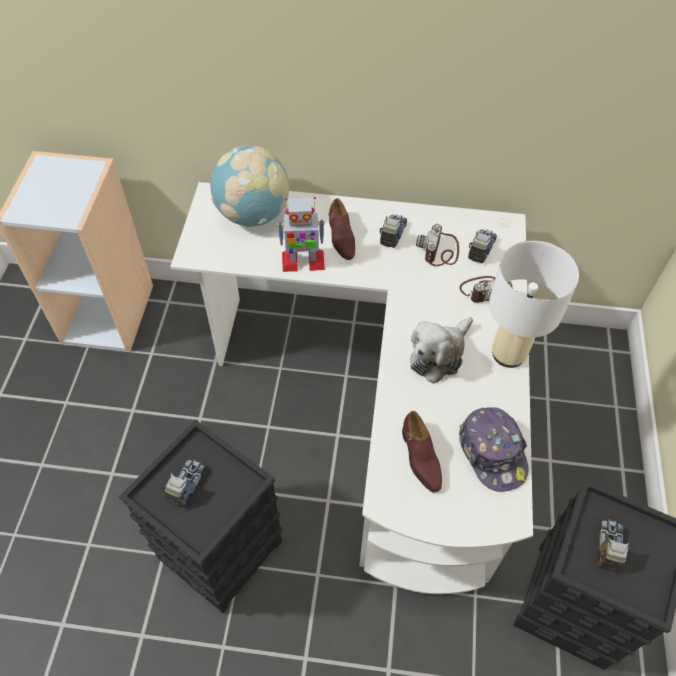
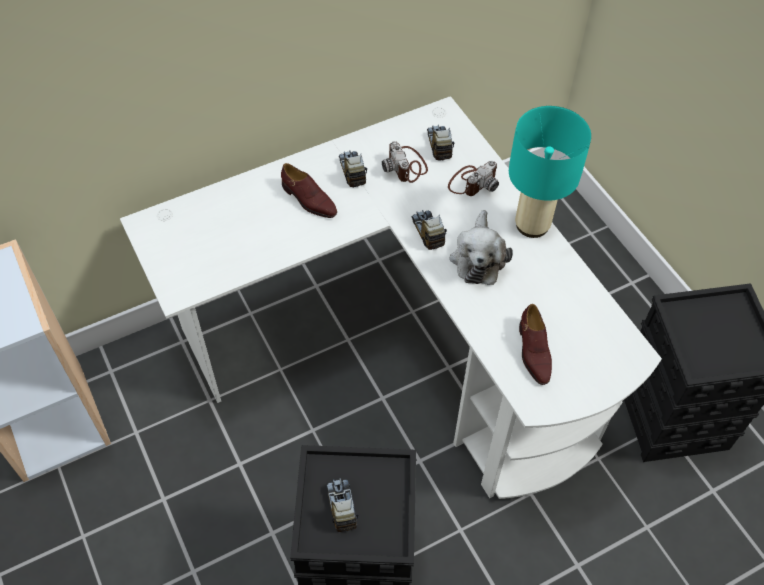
camera: 35 degrees left, 0 degrees up
(253, 215) = (205, 222): globe -> none
(302, 261) = (291, 241): toy robot -> none
(420, 458) = (533, 352): brown shoe -> brown shoe turned 45 degrees clockwise
(492, 453) = (584, 313): cap -> none
(508, 354) = (532, 226): white table lamp -> turquoise table lamp
(608, 547) = (706, 337): toy truck -> toy truck (427, 233)

